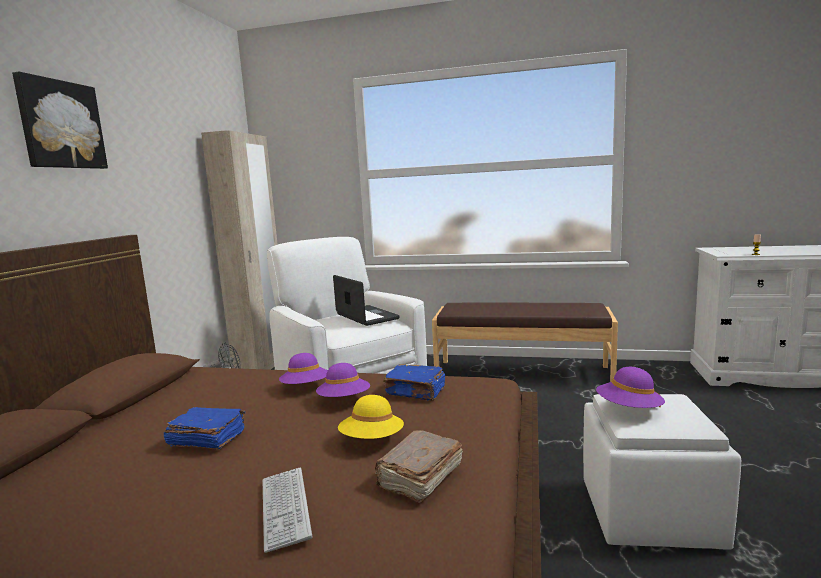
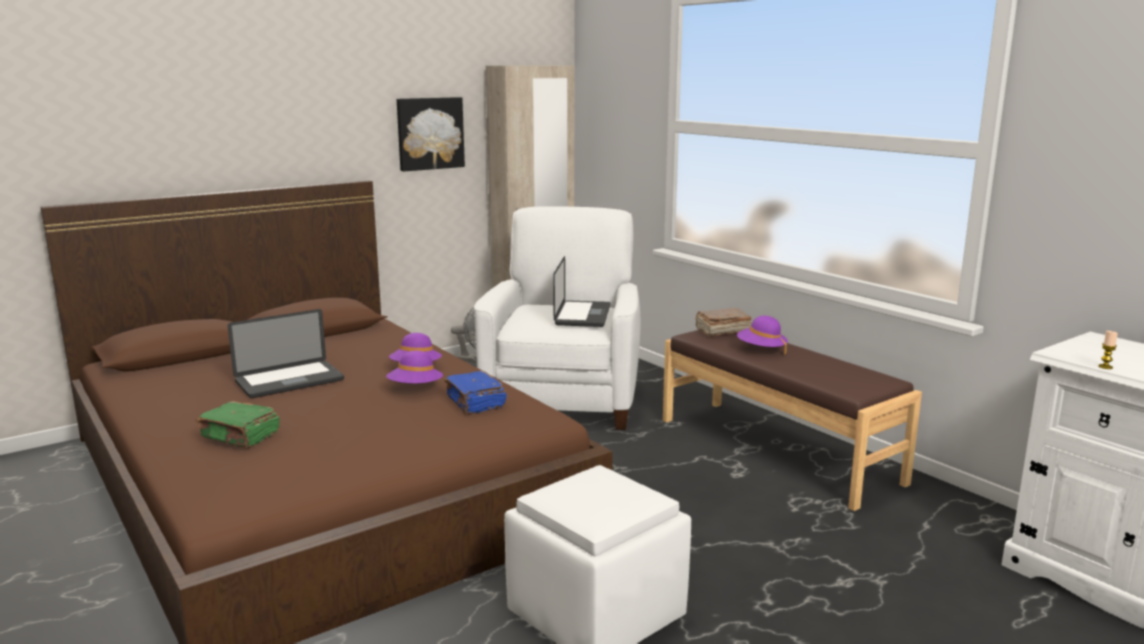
camera: 40 degrees right, 5 degrees up
(60, 125) = (308, 76): picture -> picture (429, 133)
(207, 439) = (289, 381): blue book -> laptop
(285, 508) = (240, 436): keyboard -> green book
(372, 440) = (367, 423): yellow hat -> none
(419, 478) = (332, 455): brown book -> brown book (722, 331)
(629, 410) = (572, 484): purple hat -> purple hat (761, 350)

